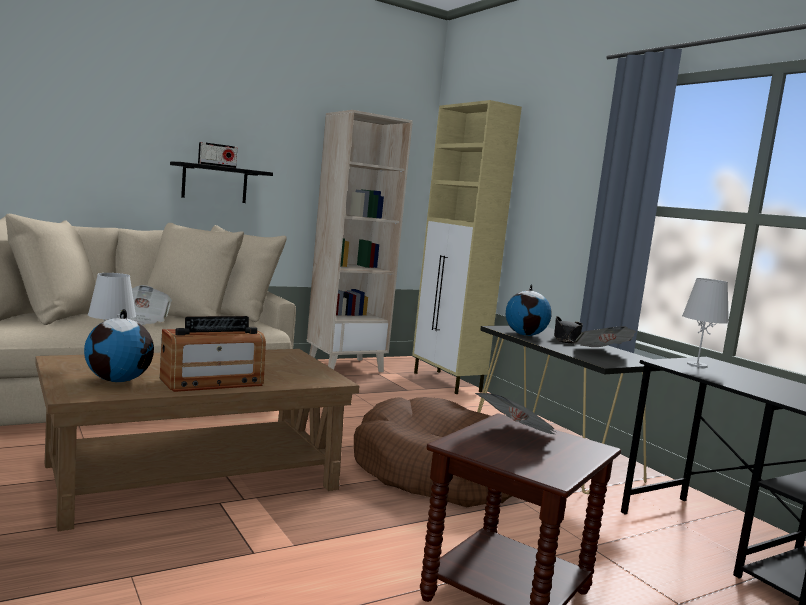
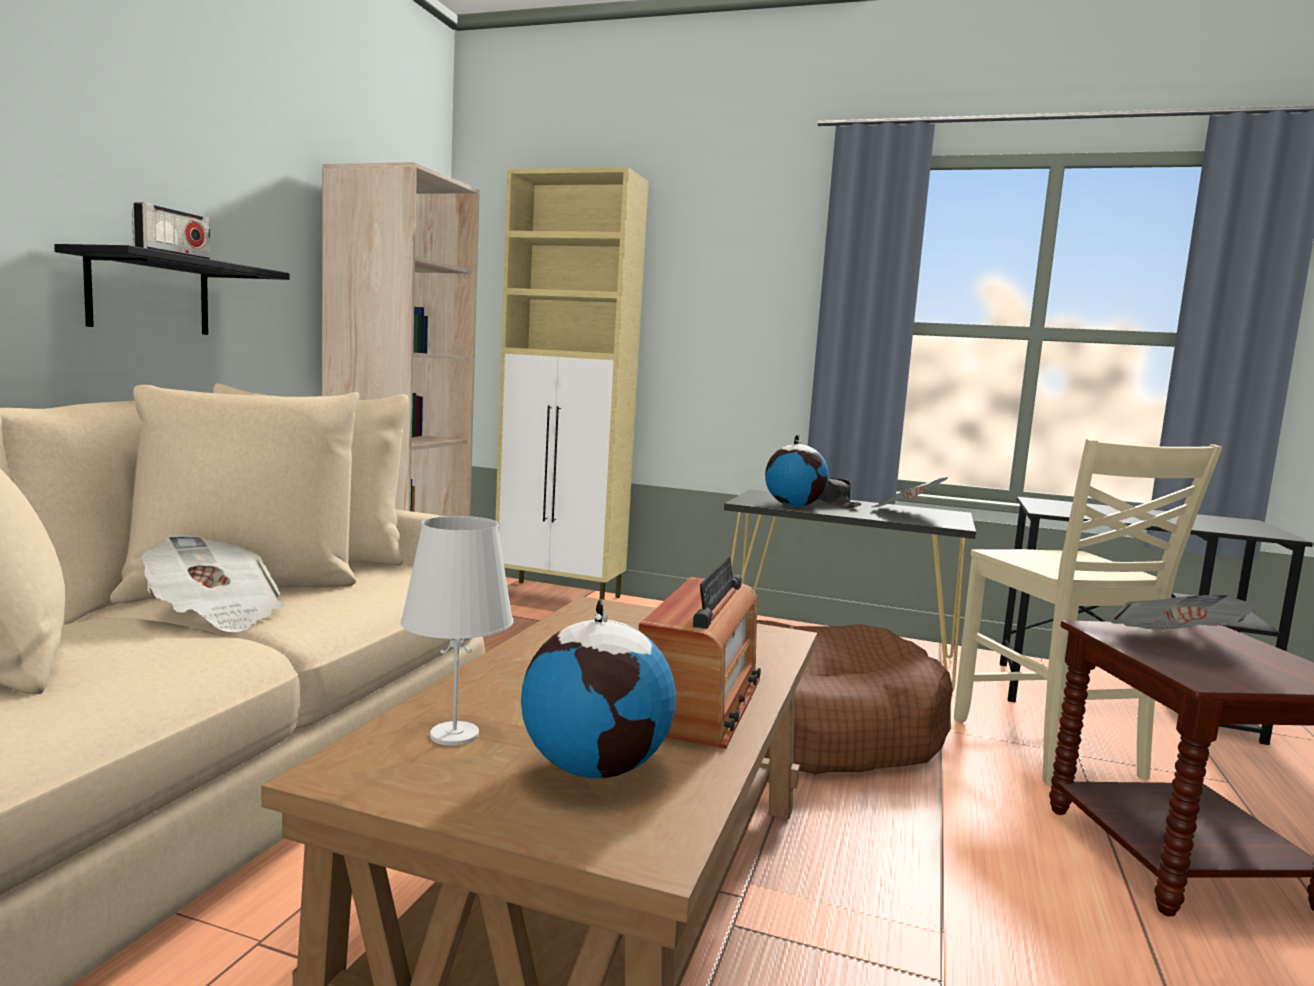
camera: 40 degrees left, 0 degrees up
(575, 536) = (1050, 749): none -> beige chair
(697, 365) = (1061, 508): white table lamp -> none

